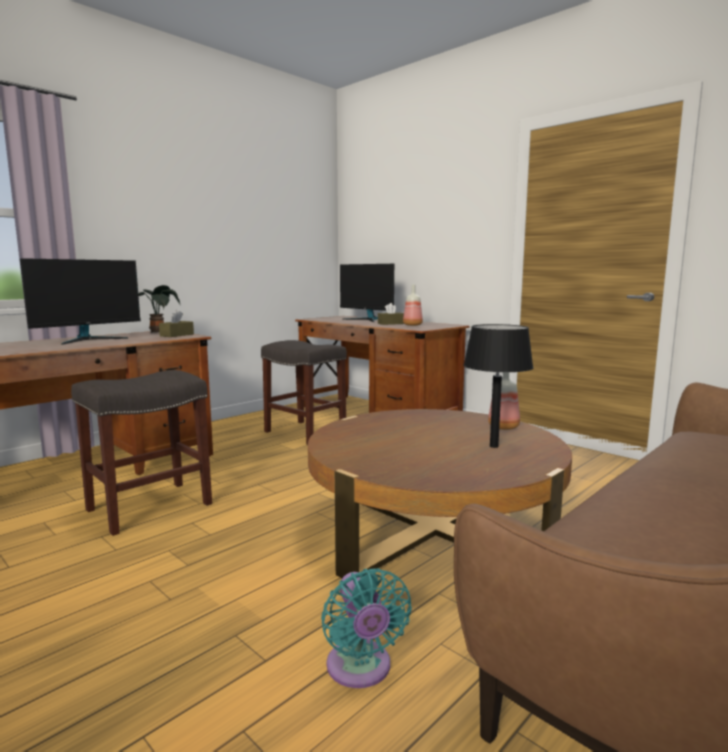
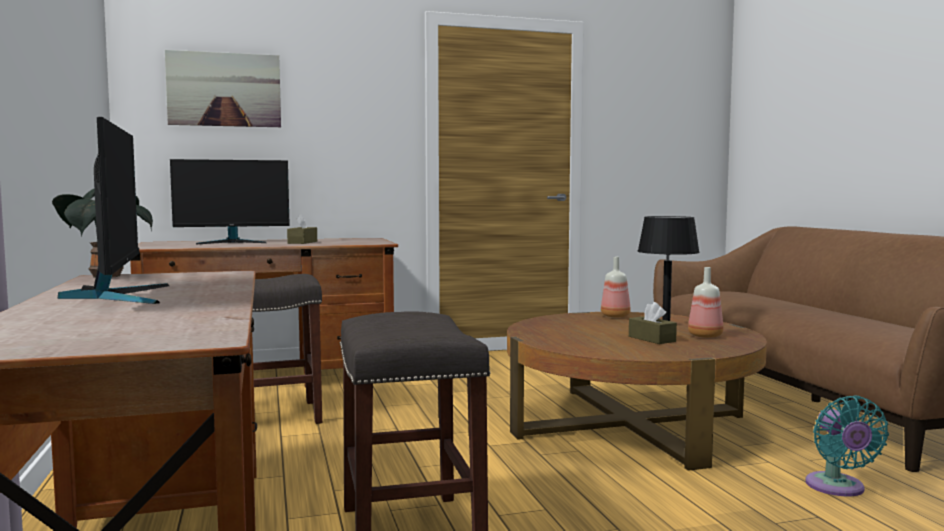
camera: 60 degrees left, 5 degrees down
(177, 335) = (193, 275): brown tissue box -> brown tissue box (651, 339)
(360, 669) = (837, 488): turquoise fan -> turquoise fan turned 75 degrees clockwise
(386, 214) = (224, 89): none -> picture
(412, 325) = (337, 241): bottle -> bottle (706, 336)

